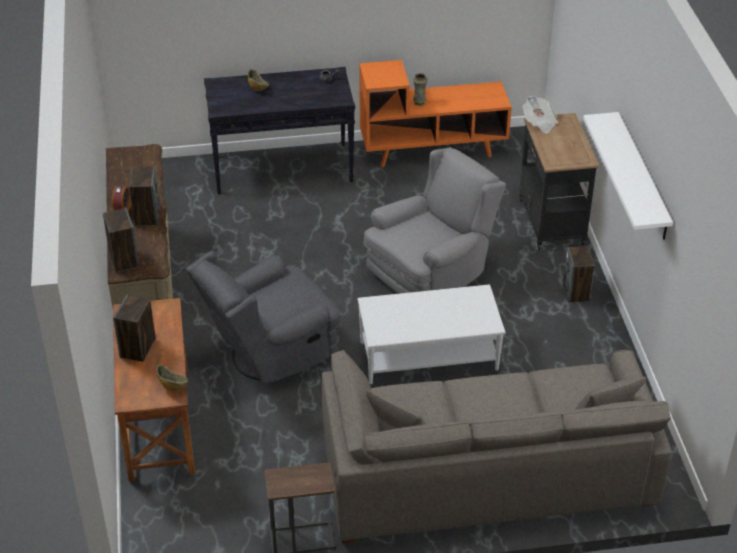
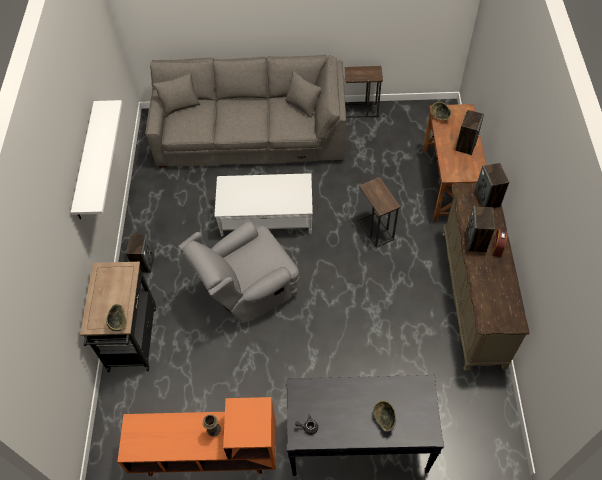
camera: 170 degrees left, 15 degrees up
(269, 354) = (376, 229): grey armchair -> brown side table
(539, 123) = (119, 323): newspaper -> bowl

